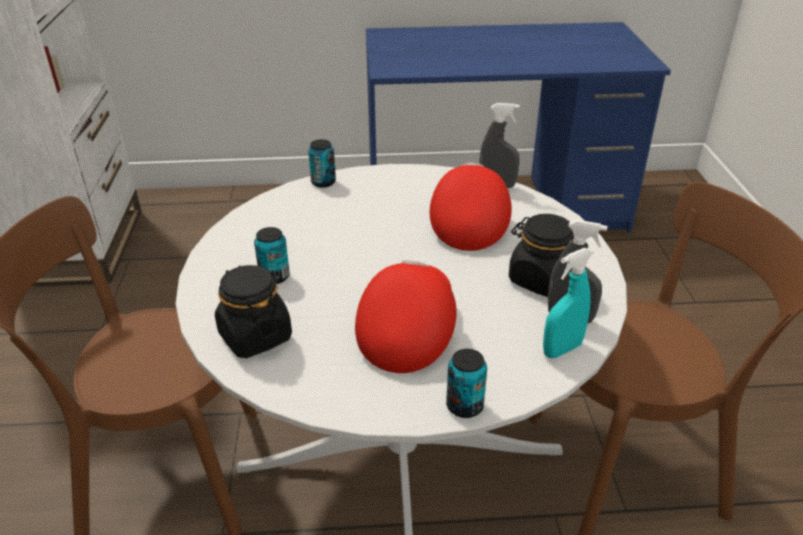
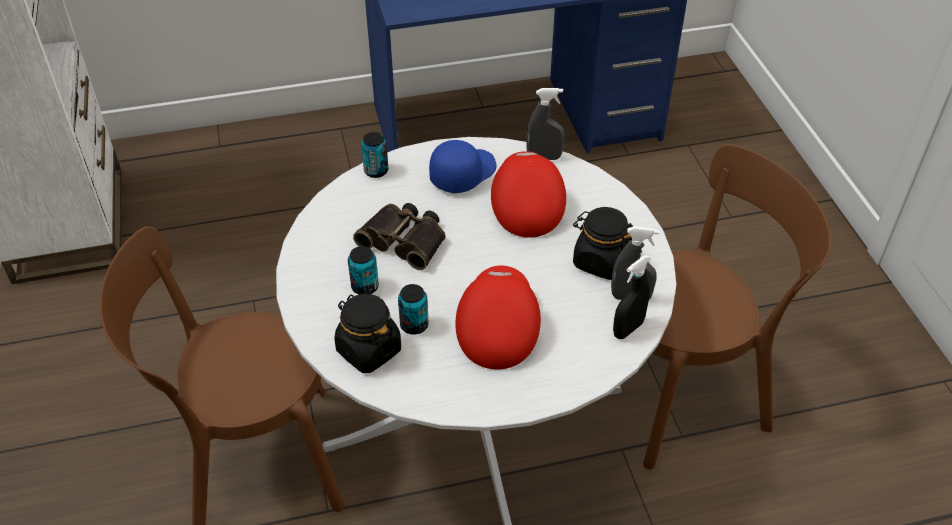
camera: 10 degrees left, 10 degrees up
(332, 240) = (405, 240): none -> binoculars
(409, 191) = (462, 173): none -> blue cap
(464, 406) = (559, 391): can -> can (414, 325)
(562, 349) = (628, 329): turquoise spray bottle -> black spray bottle

